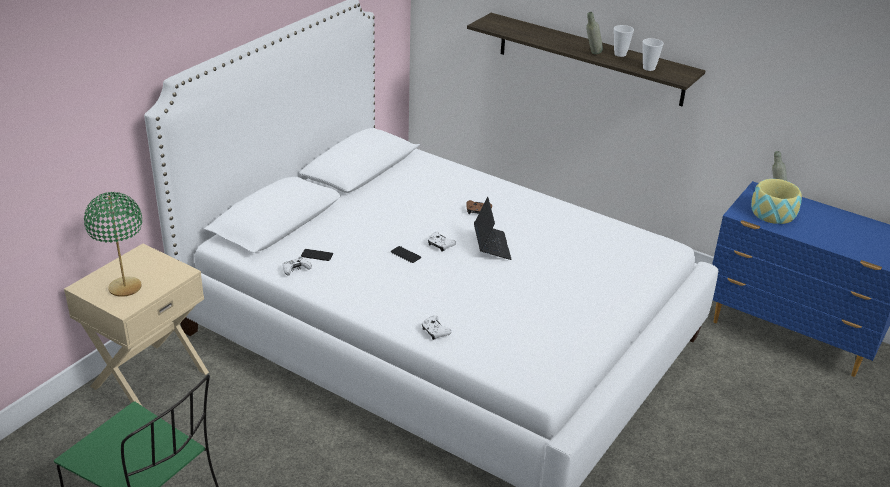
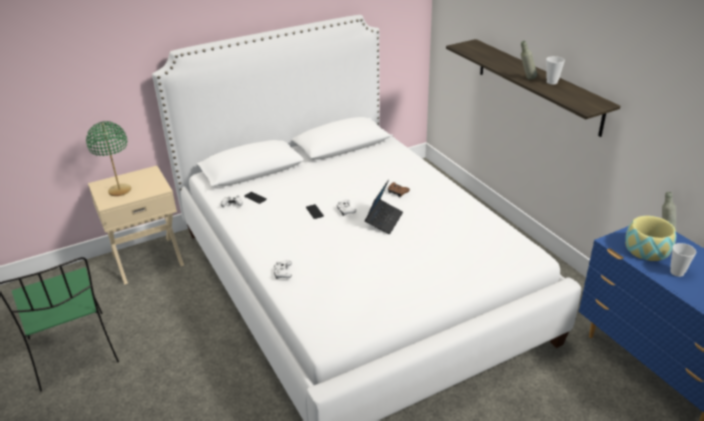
camera: 30 degrees right, 0 degrees up
(649, 68) = (566, 96): cup -> cup (677, 272)

